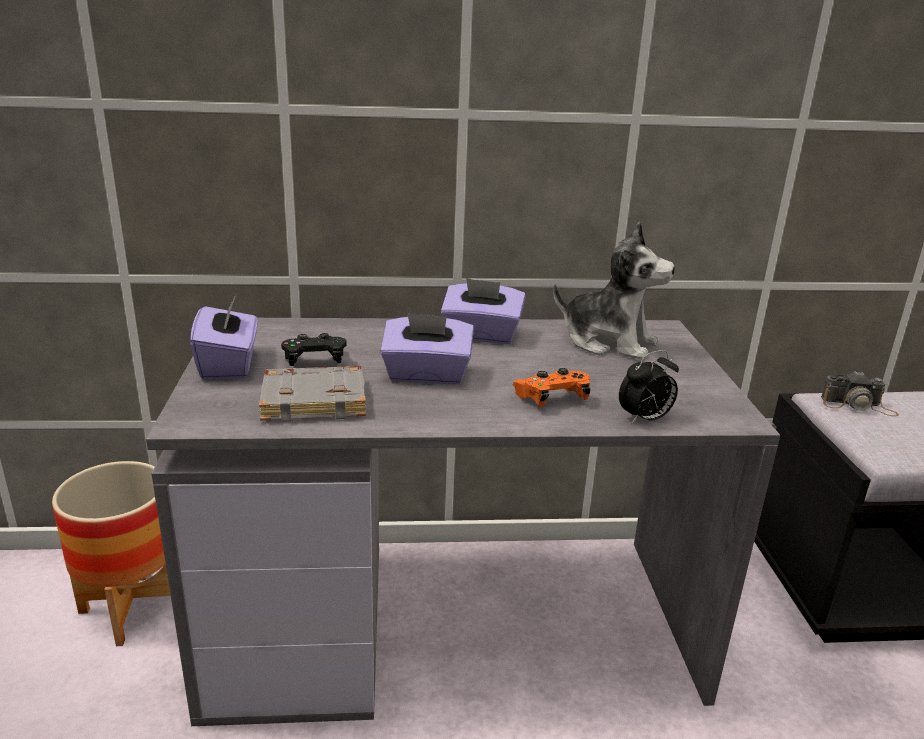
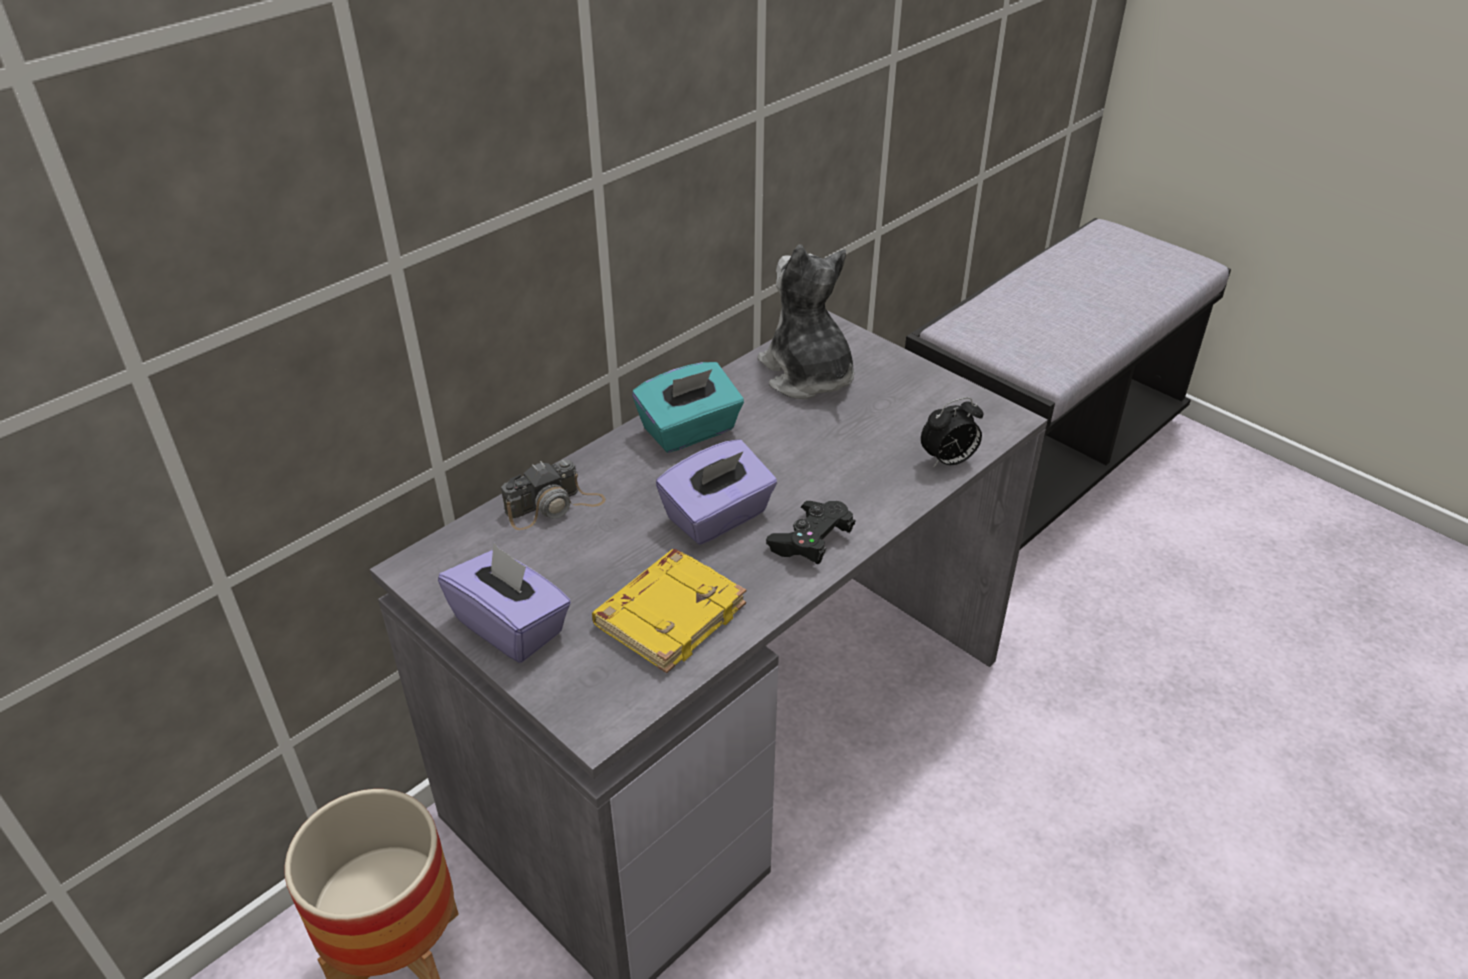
camera: 40 degrees left, 15 degrees up
(314, 361) = (588, 565): black game controller -> black game controller (811, 542)
(315, 400) = (669, 614): grey book -> yellow book
(481, 335) = (689, 431): purple tissue box -> turquoise tissue box
(551, 398) = (855, 481): orange game controller -> none
(609, 342) = (807, 375): plush toy -> plush toy turned 105 degrees counterclockwise
(644, 419) = (948, 461): alarm clock -> alarm clock turned 45 degrees clockwise
(858, 406) = (987, 324): camera -> camera (554, 506)

